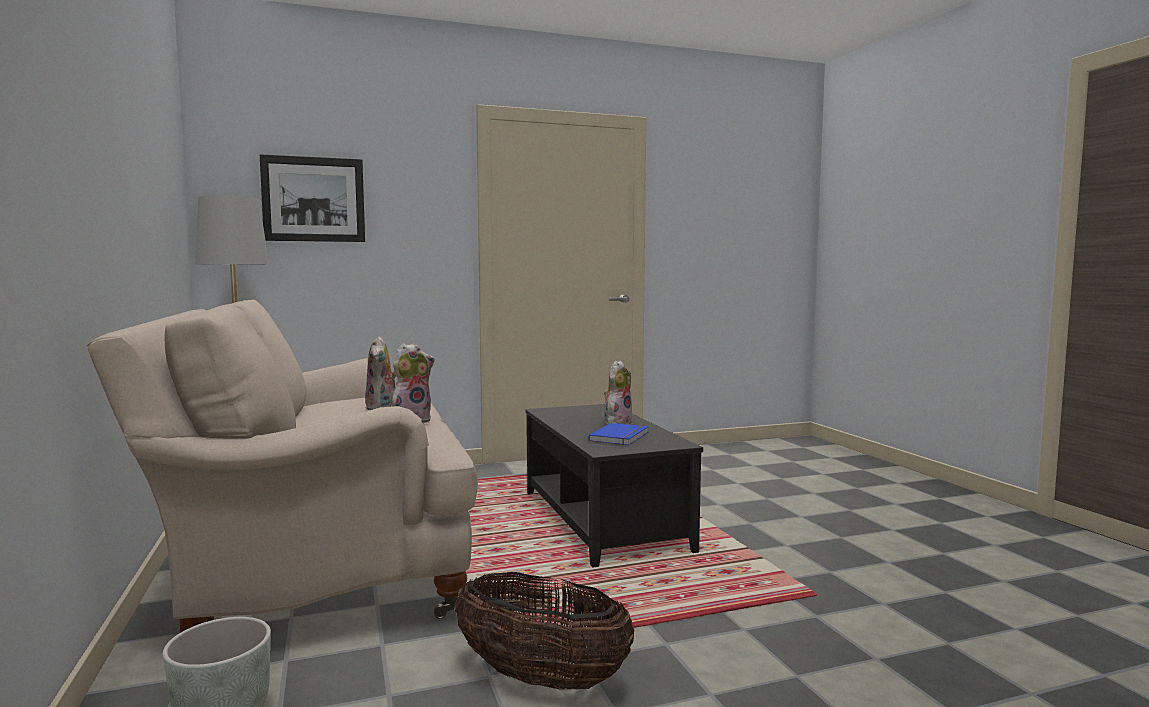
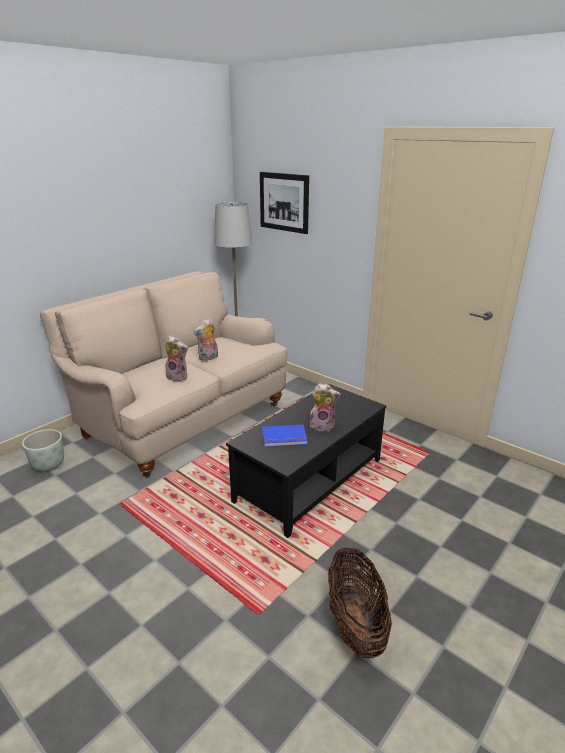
camera: 60 degrees right, 20 degrees up
(541, 679) = (102, 529): basket -> basket (355, 623)

